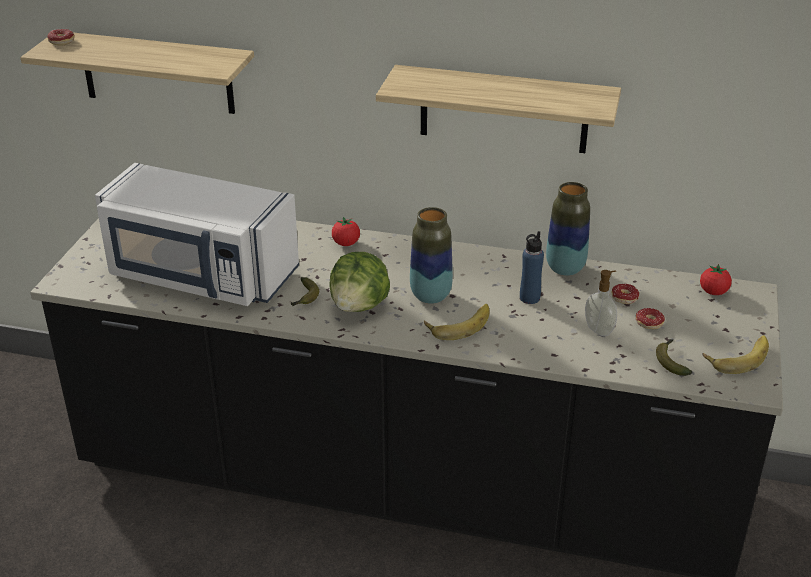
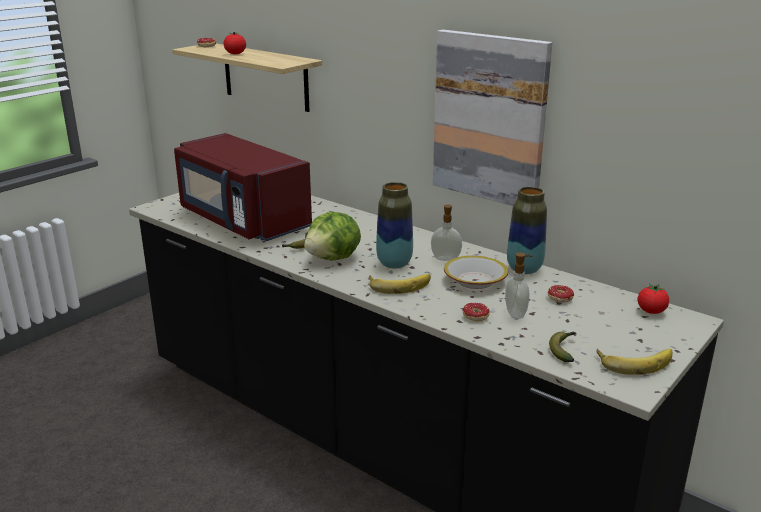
camera: 25 degrees right, 10 degrees down
(200, 275) = (242, 220): white microwave -> red microwave
(346, 243) = (363, 222): tomato -> tomato (235, 54)
(477, 274) = (445, 258): none -> soap dispenser
(503, 109) = (490, 118): shelf -> picture
(529, 298) = (474, 281): blue bottle -> bowl
(647, 325) = (564, 320): donut -> donut (471, 317)

